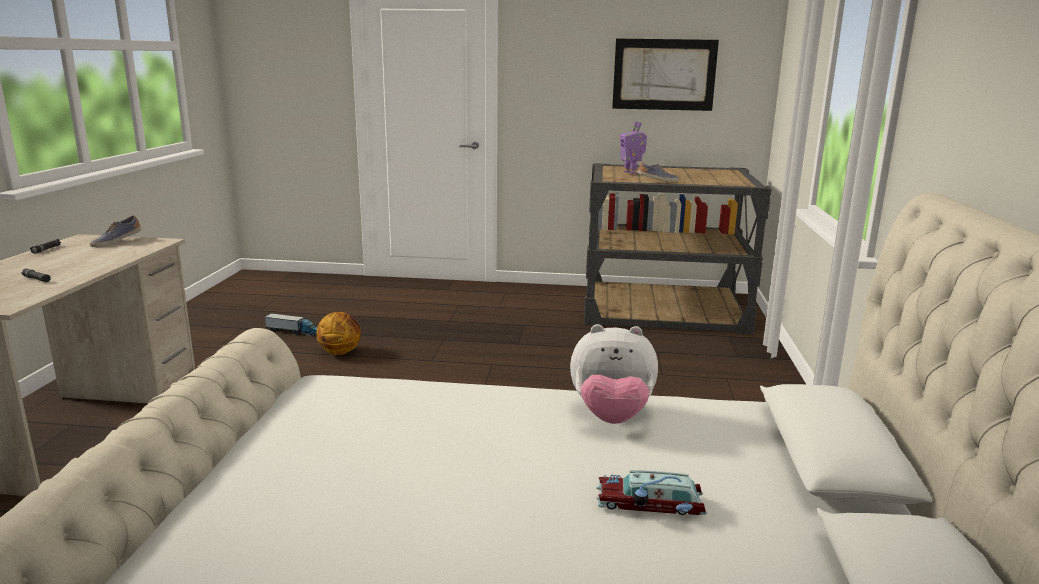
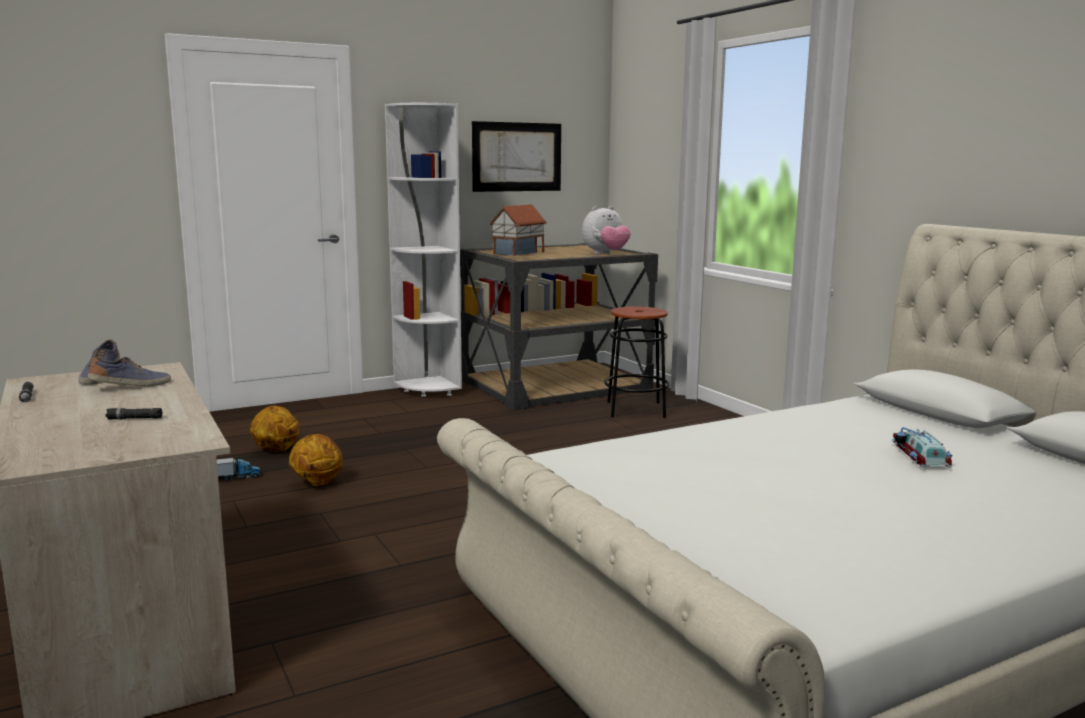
camera: 35 degrees left, 5 degrees down
(360, 317) = (276, 450): none -> basketball
(544, 292) = (428, 392): none -> white bookcase
(611, 416) = (795, 424): plush toy -> plush toy (605, 254)
(631, 173) = (519, 253): toy robot -> toy house
(651, 504) = (918, 456): toy car -> toy car turned 120 degrees clockwise
(657, 181) = (561, 256): shoe -> shoe (131, 386)
(699, 351) = (635, 409): none -> black stool

